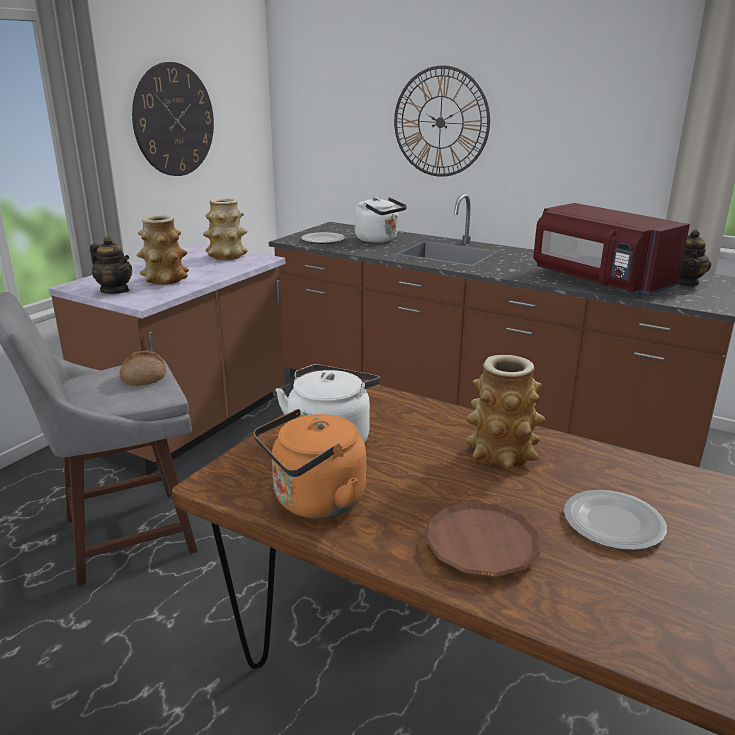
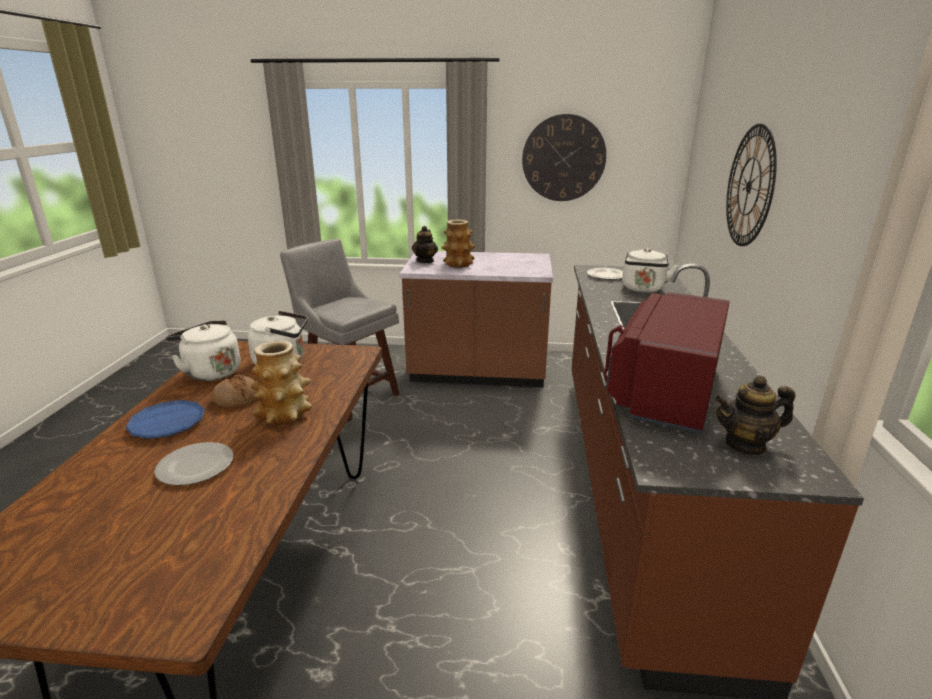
camera: 65 degrees right, 0 degrees up
(144, 377) = (362, 307): bread -> bread (238, 398)
(227, 256) = (528, 265): vase -> none
(314, 502) = (210, 372): orange kettle -> white kettle
(481, 545) = (167, 424): brown plate -> blue plate

